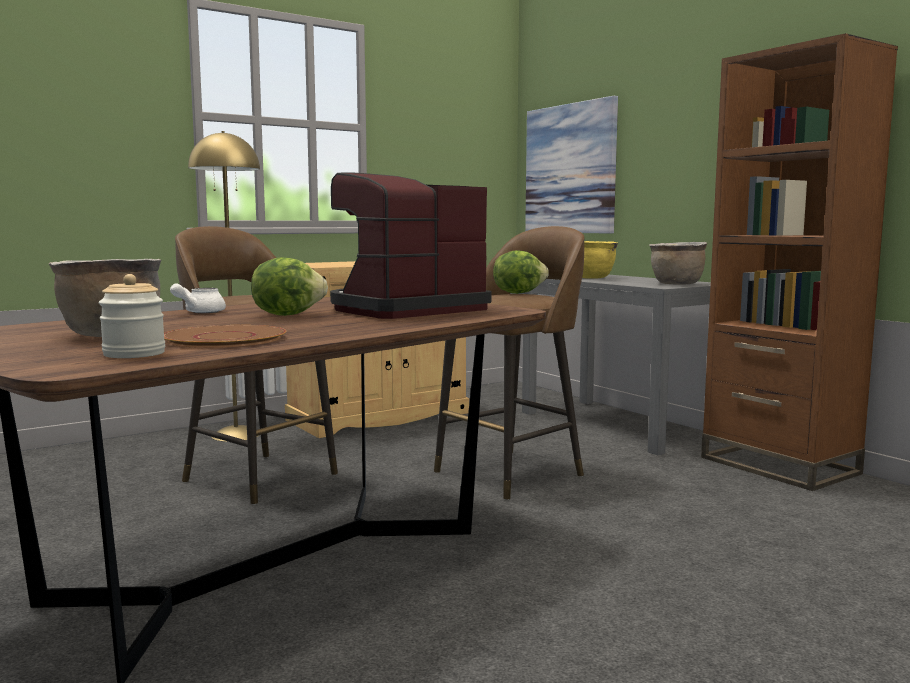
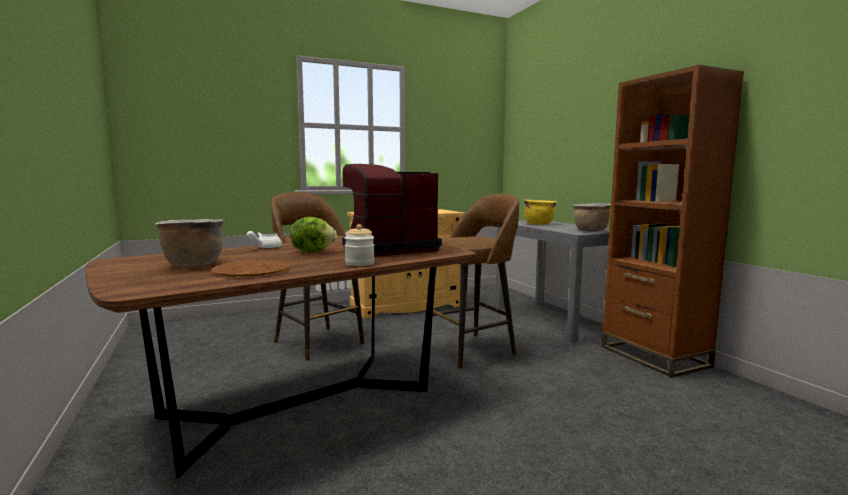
camera: 10 degrees right, 0 degrees up
(134, 354) = (185, 281): jar -> jar (359, 264)
(236, 434) = (318, 313): yellow floor lamp -> none
(518, 293) = (477, 236): lettuce -> none
(570, 169) = (534, 153): picture -> none

